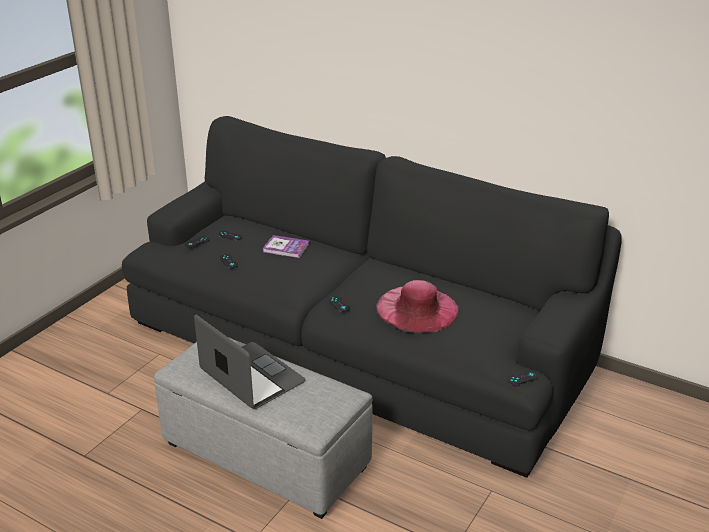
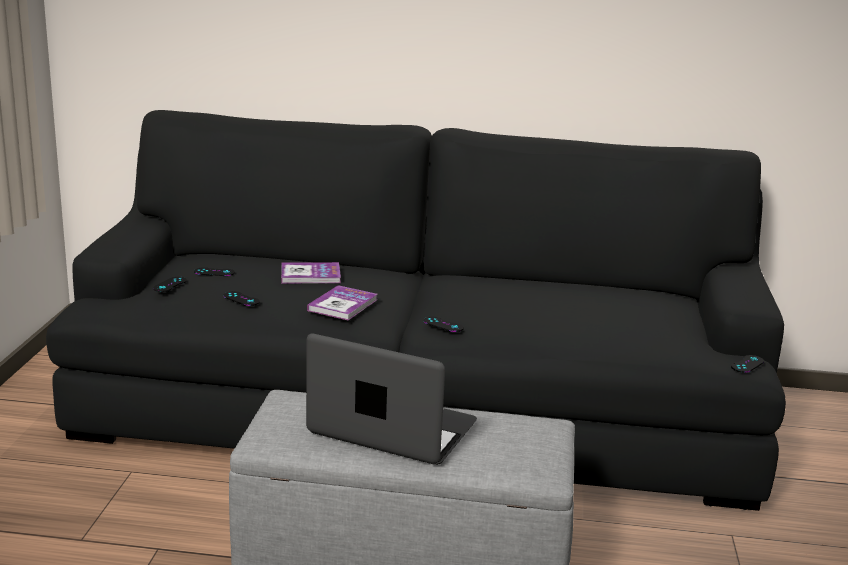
camera: 25 degrees left, 10 degrees down
(285, 277) = (342, 305): none -> book
(417, 309) = (554, 313): pink hat -> none

